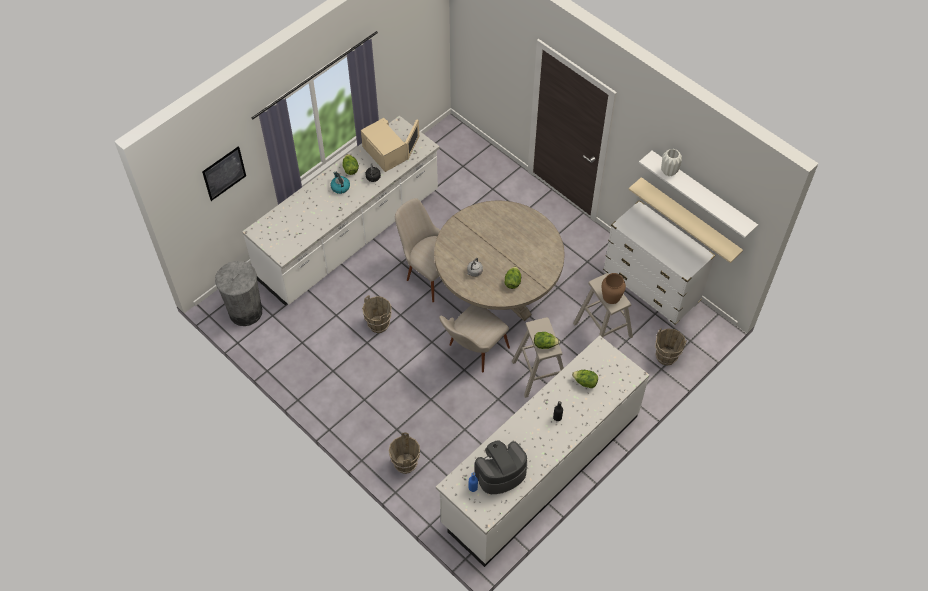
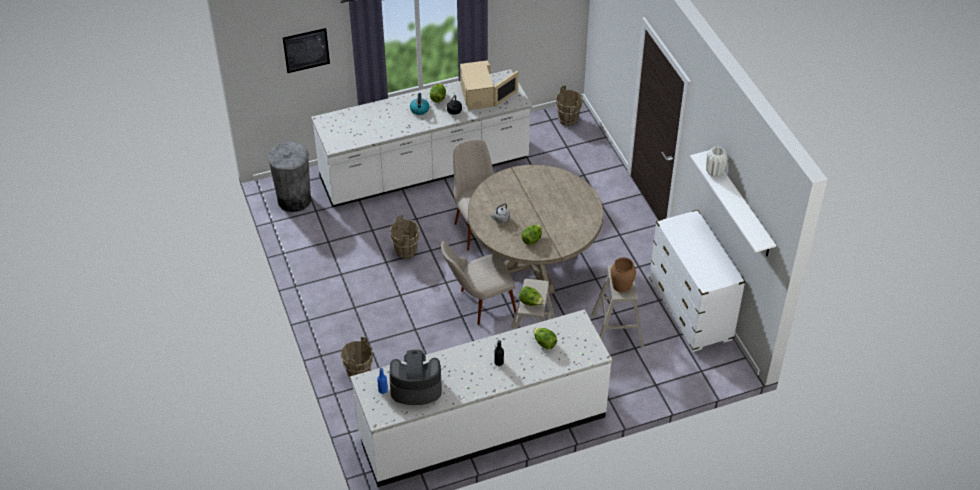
camera: 25 degrees right, 10 degrees down
(666, 357) = (667, 376): brown bucket -> brown bucket (568, 120)
(689, 219) = (730, 236): beige shelf -> none

